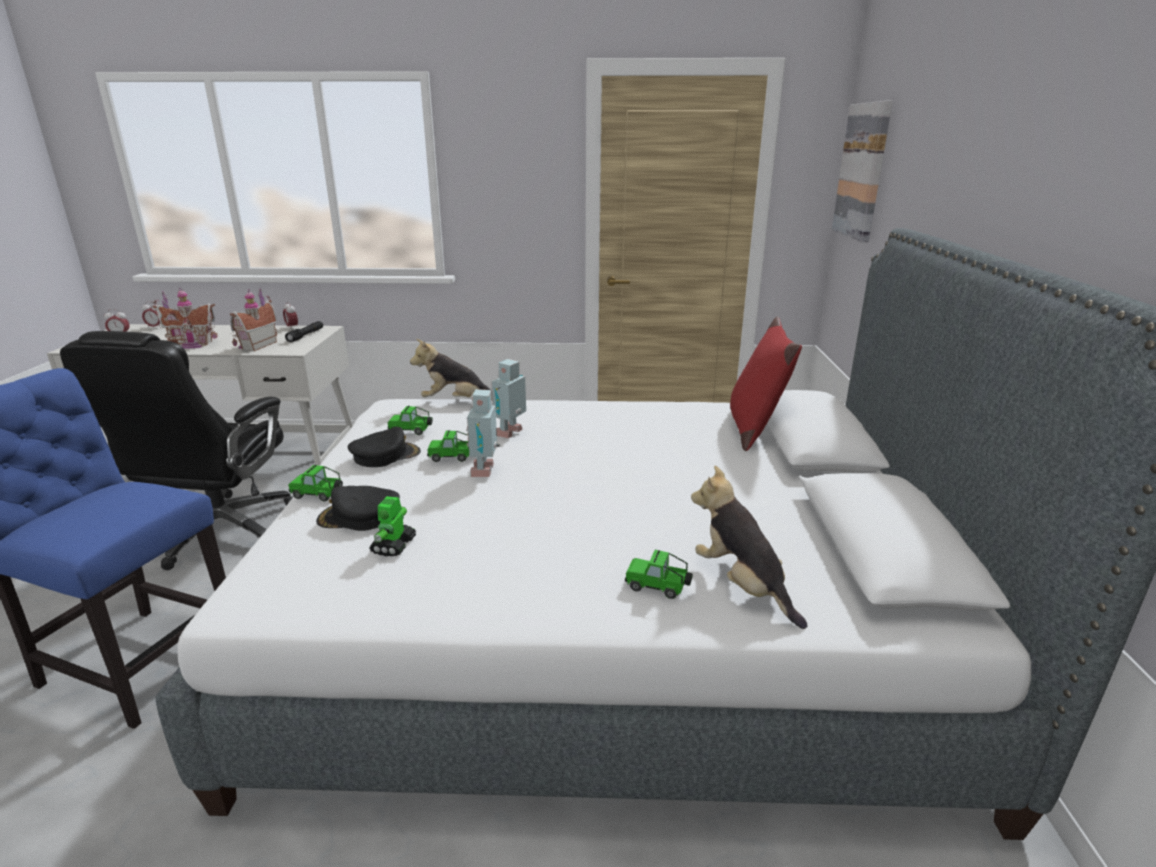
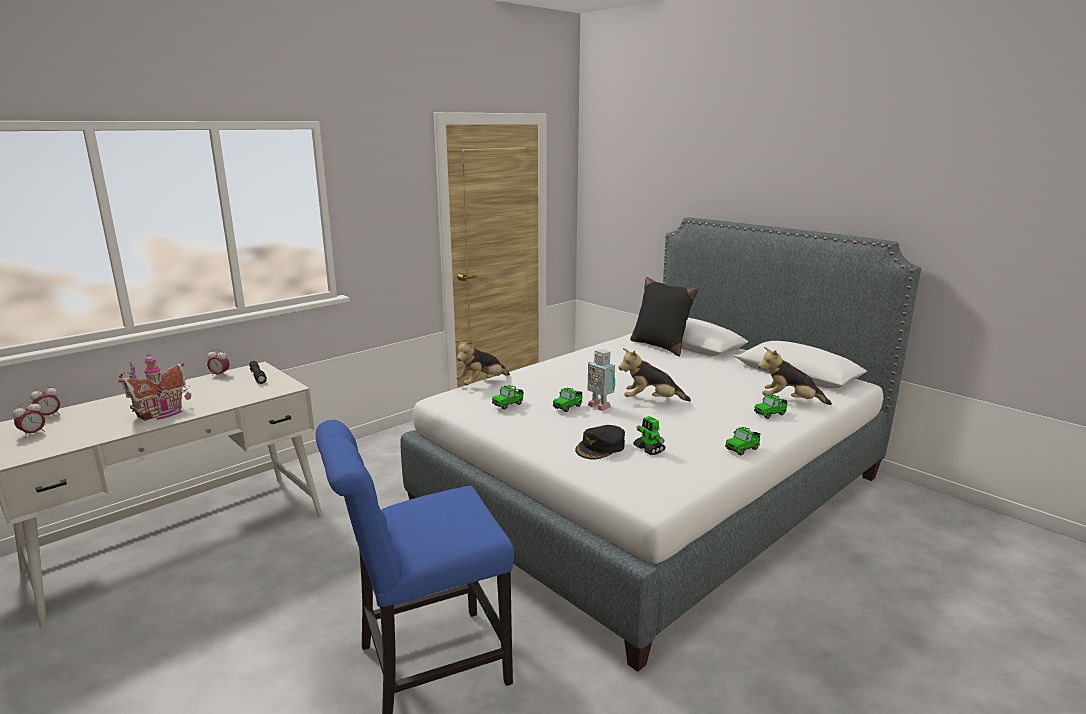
camera: 45 degrees left, 5 degrees down
(219, 531) = (294, 581): black office chair -> none
(256, 345) = (237, 395): toy house -> none
(319, 495) = (551, 450): toy car -> toy car (743, 449)
(385, 455) = (529, 421): black cap -> none
(511, 433) = (564, 385): toy robot -> none
(555, 491) = (651, 401): none -> plush toy
(754, 429) = (659, 346): red pillow -> black pillow
(862, 171) = (609, 184): picture -> none

